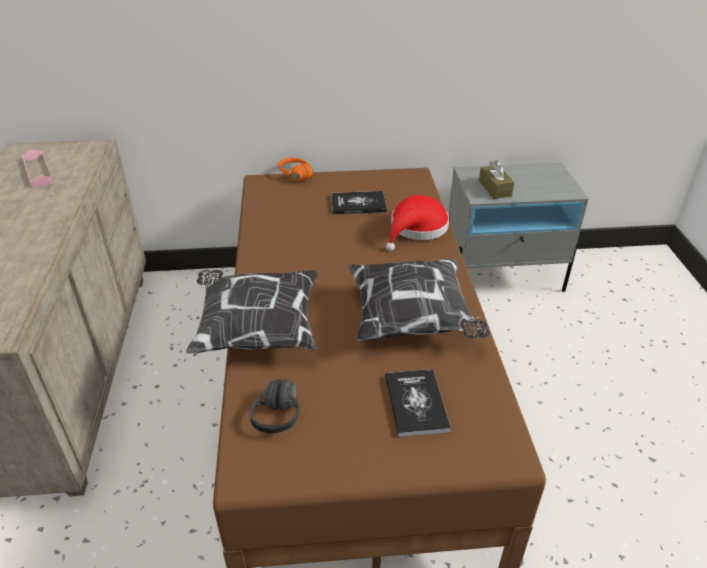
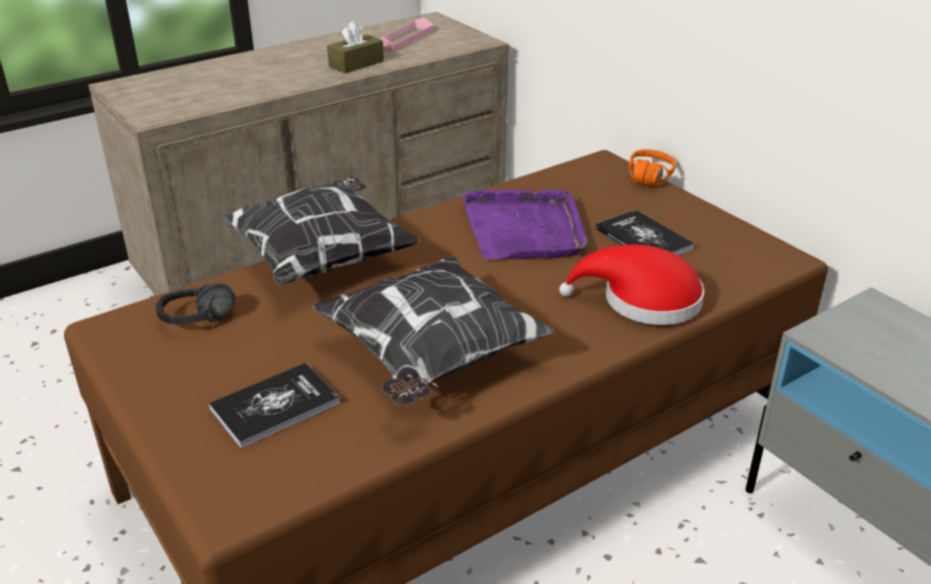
camera: 60 degrees right, 5 degrees down
(307, 237) = (524, 229): none -> purple tray
(494, 188) = (865, 343): brown tissue box -> brown tissue box (356, 64)

